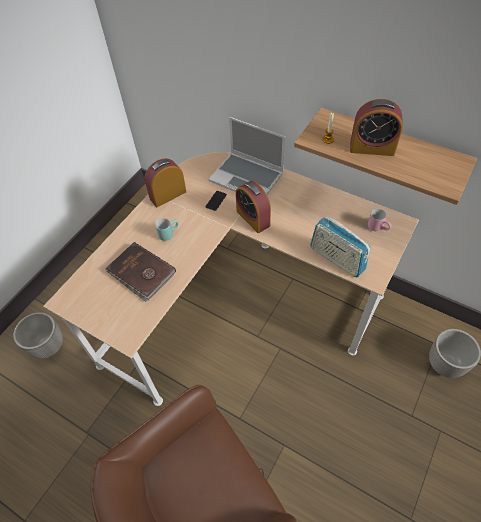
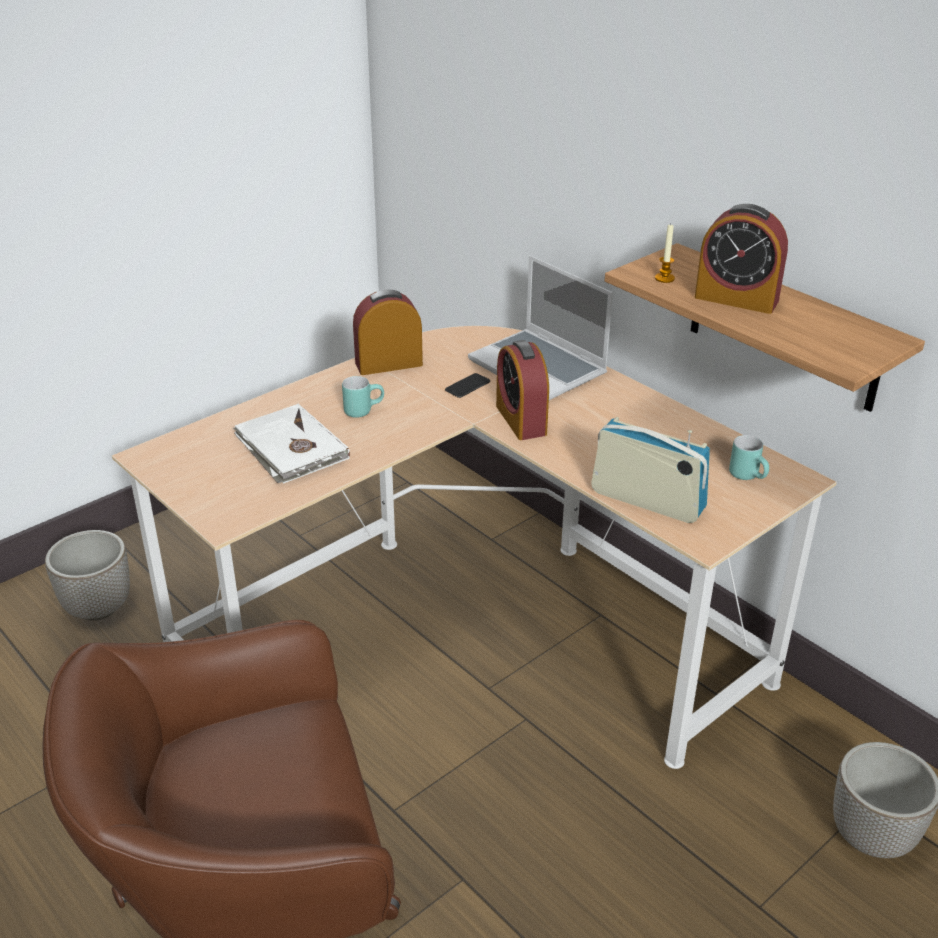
camera: 15 degrees right, 20 degrees down
(141, 273) = (290, 449): brown book -> white book
(337, 259) = (647, 501): radio -> radio turned 150 degrees clockwise
(378, 227) = (749, 476): pink mug -> turquoise mug

